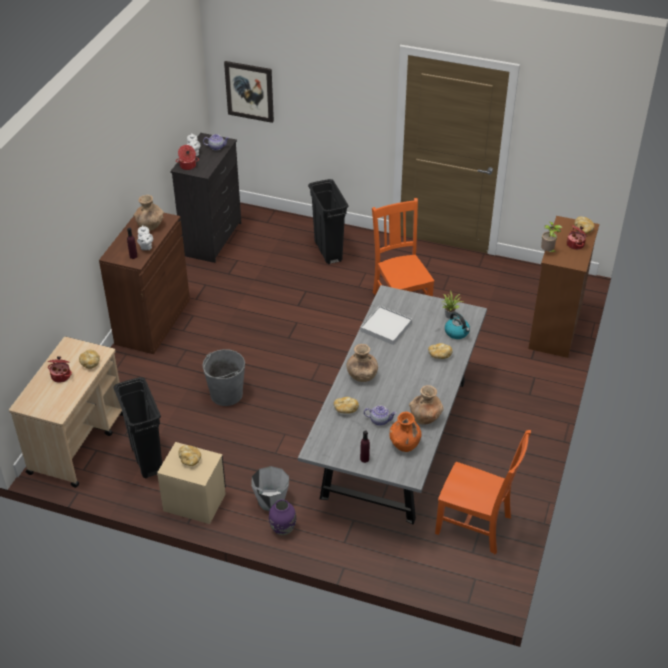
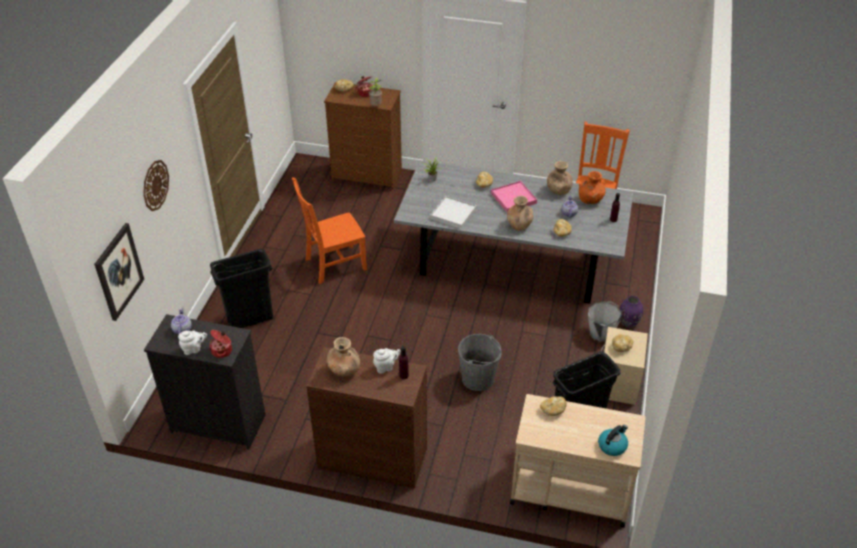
camera: 95 degrees left, 0 degrees up
(61, 376) = (578, 431): cooking pot -> none
(321, 79) = (155, 185): none -> wall clock
(411, 377) = (513, 198): none -> pink tray
(457, 332) = (454, 175): kettle -> kettle (612, 445)

